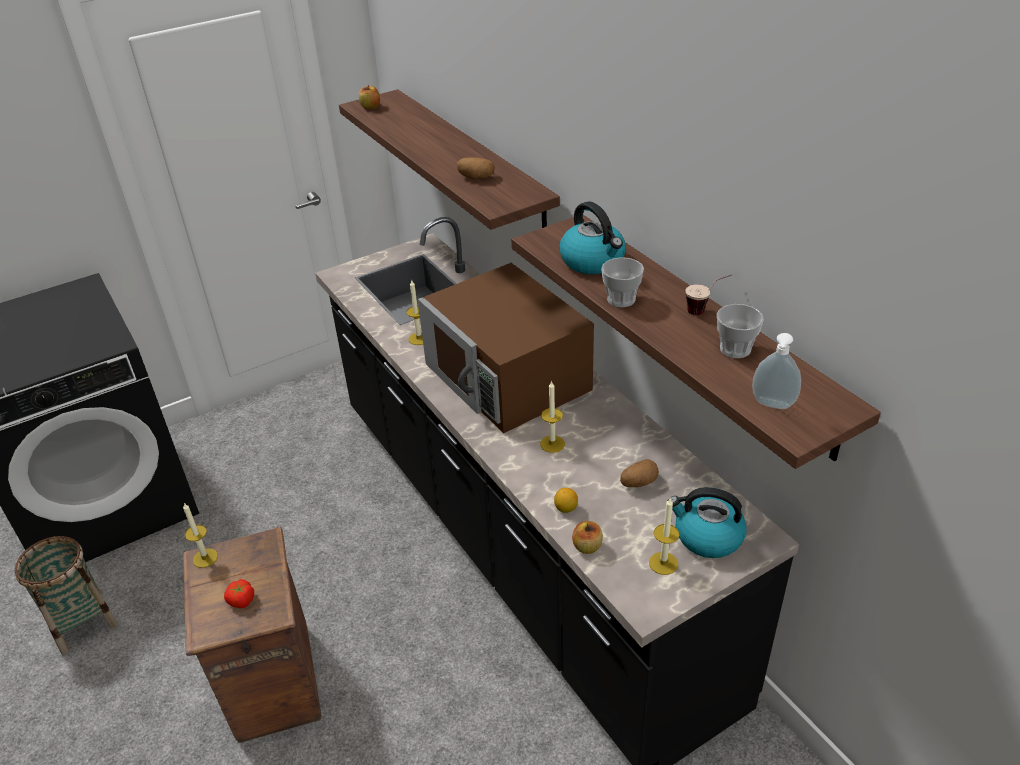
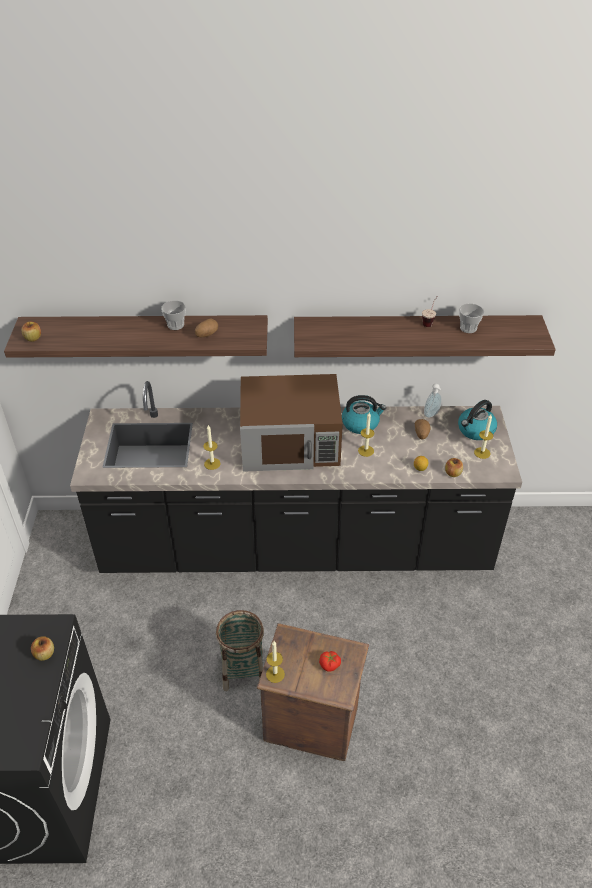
camera: 60 degrees left, 5 degrees up
(80, 353) = (44, 654): none -> apple
(82, 622) = (160, 839): basket -> basket (243, 670)
(593, 261) = (350, 334): kettle -> kettle (361, 423)
(621, 299) = (396, 341): cup -> cup (175, 325)
(772, 405) = (517, 338): soap dispenser -> soap dispenser (432, 415)

